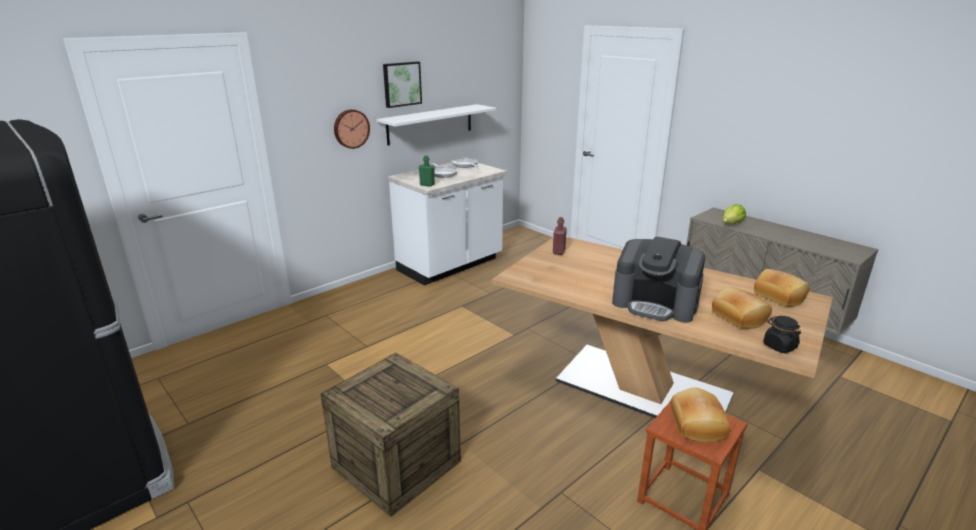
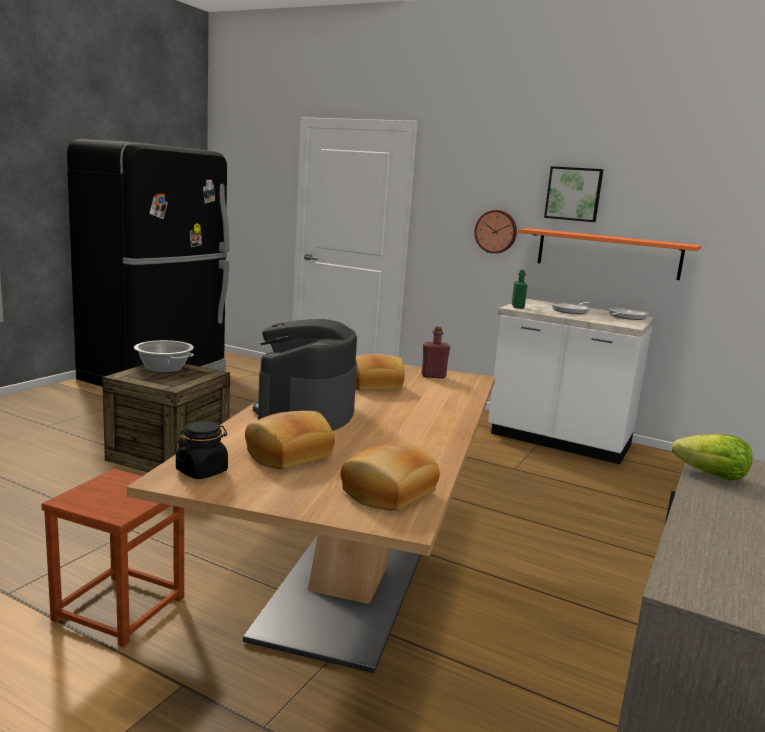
camera: 70 degrees right, 10 degrees down
(367, 392) = (164, 368): none -> cooking pot
(430, 124) = (608, 253): white shelf -> orange shelf
(696, 424) = (117, 493): bread -> bread (374, 385)

